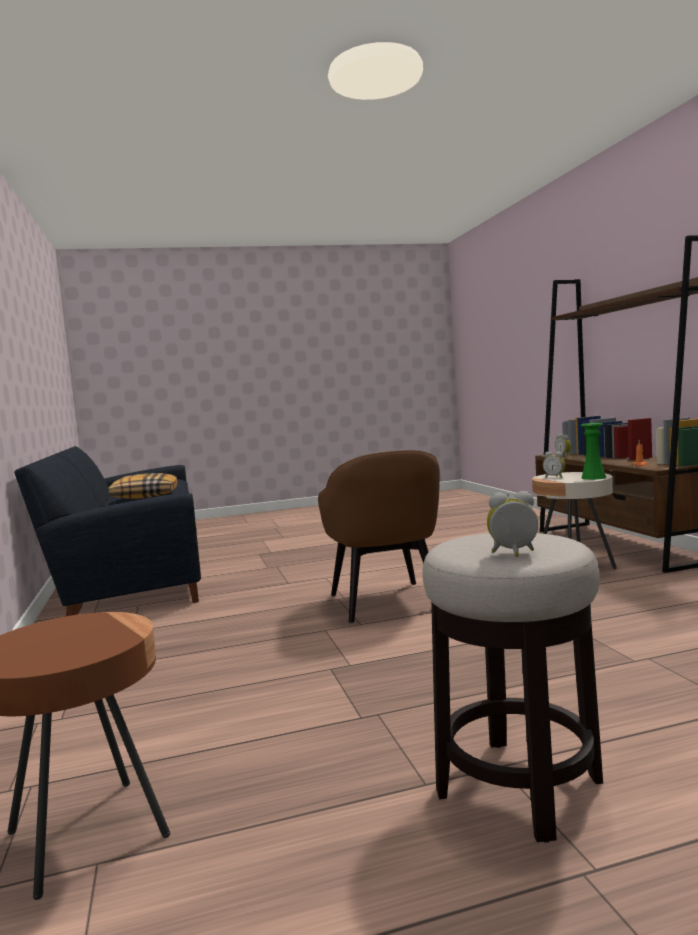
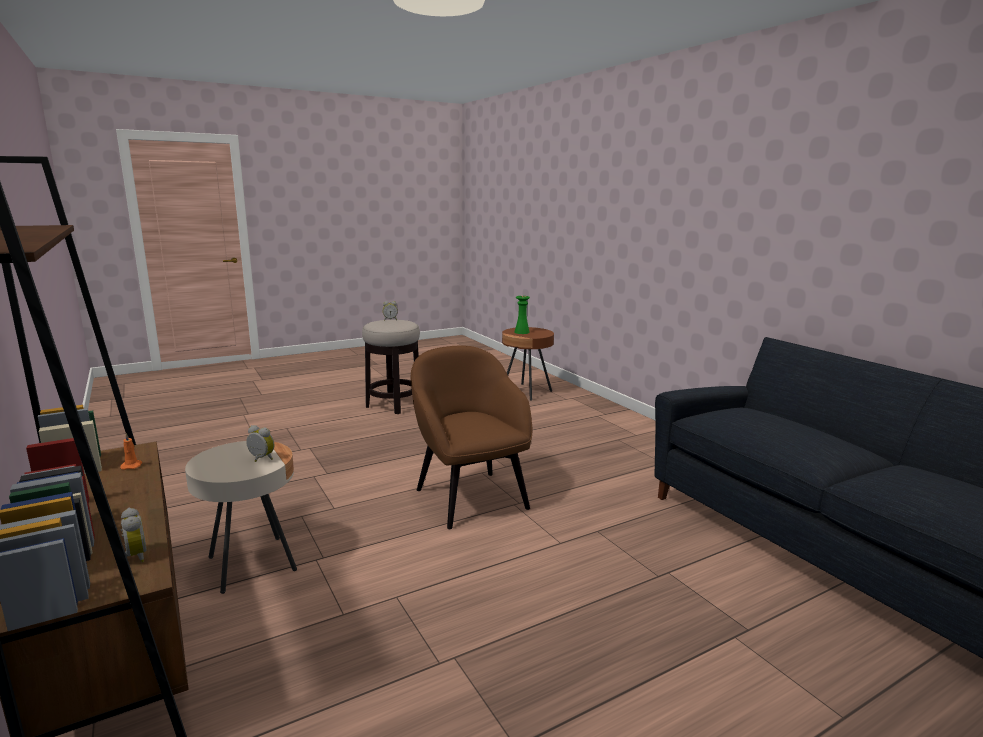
camera: 165 degrees right, 10 degrees up
(144, 496) = (781, 428): pillow -> none
(593, 477) = (222, 451): green vase -> green vase (522, 332)

